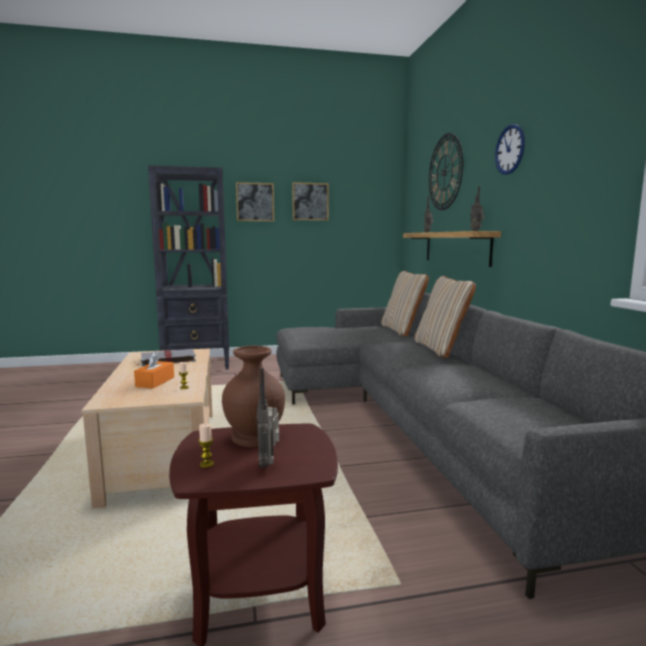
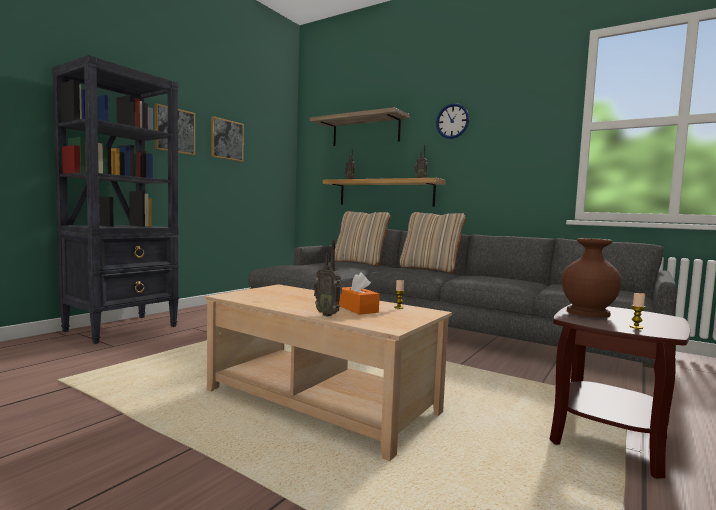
camera: 45 degrees left, 5 degrees down
(167, 359) = (283, 295): grey book -> none
(268, 463) = (647, 319): radio -> radio (328, 314)
(445, 172) = (365, 131): wall clock -> shelf

